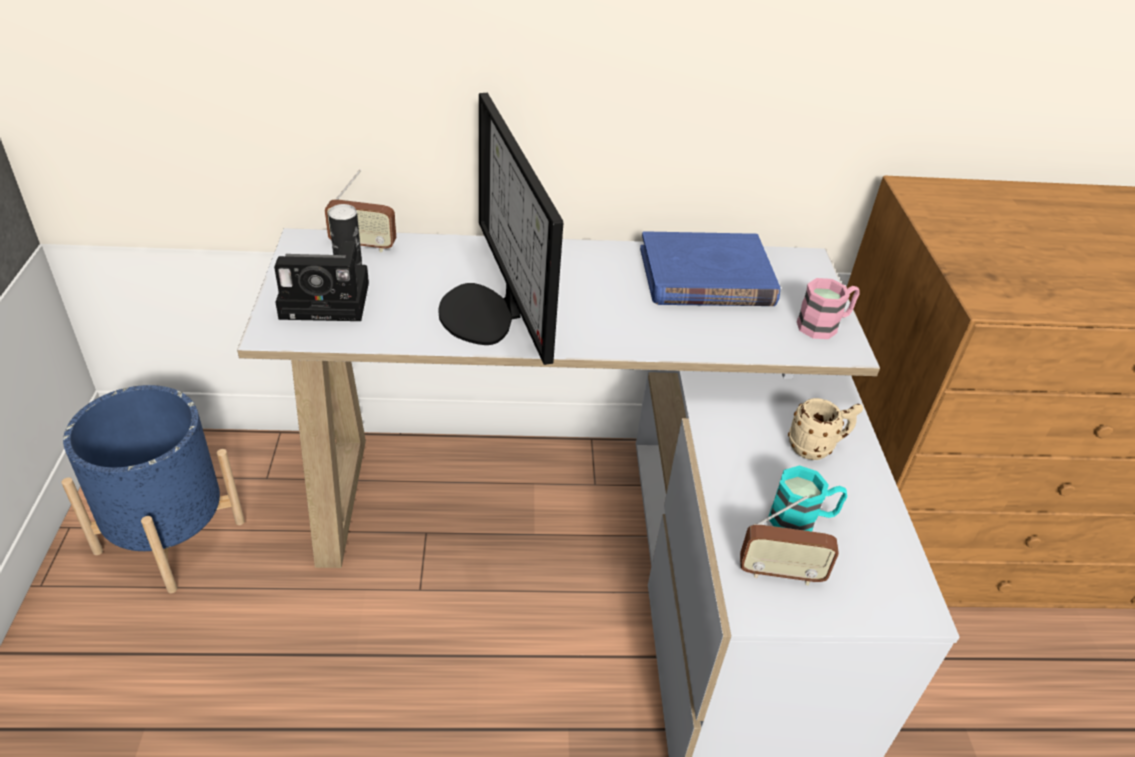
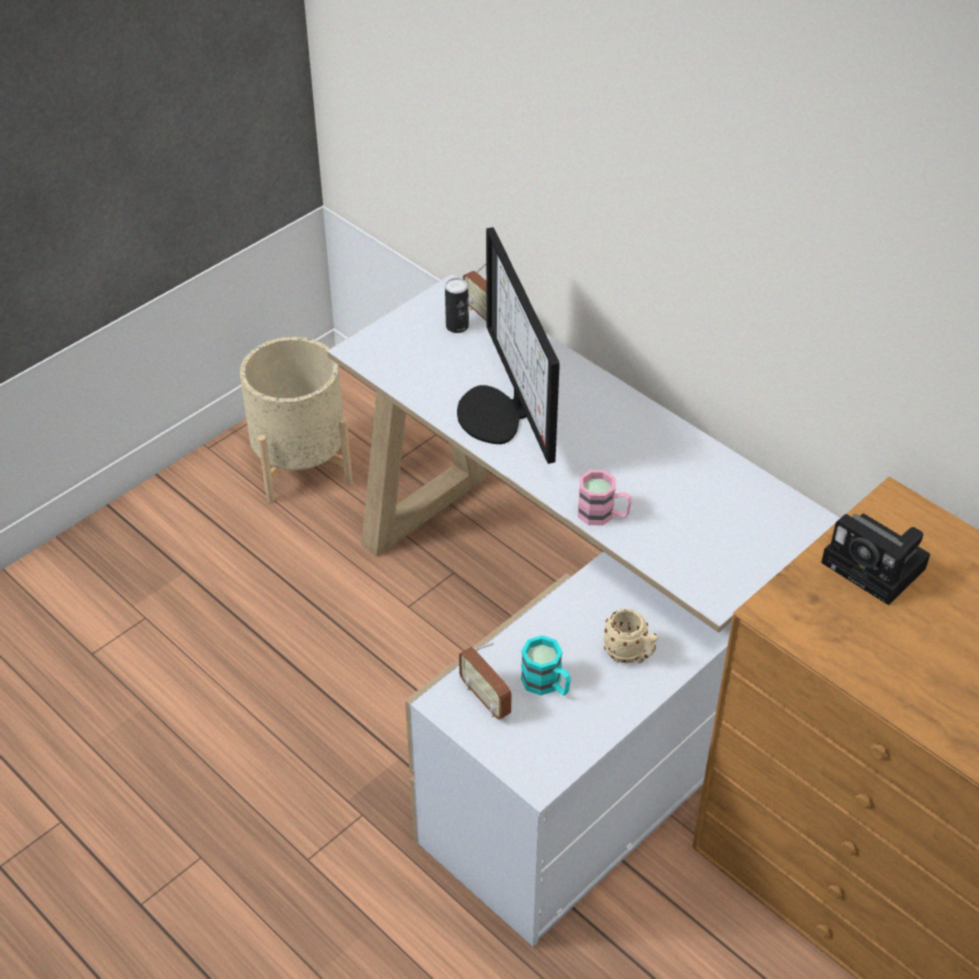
camera: 50 degrees right, 5 degrees up
(170, 536) = (301, 464): blue planter -> beige planter
(329, 300) = (415, 346): camera -> camera (877, 567)
(487, 314) = (498, 414): monitor -> monitor turned 45 degrees counterclockwise
(706, 277) = (696, 481): blue book -> none
(824, 325) = (729, 571): pink mug -> pink mug (603, 515)

